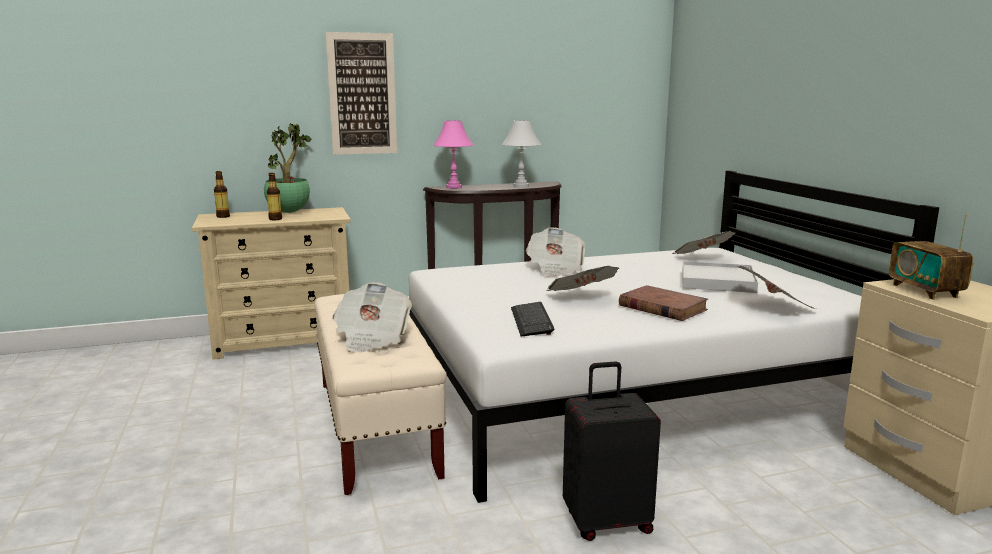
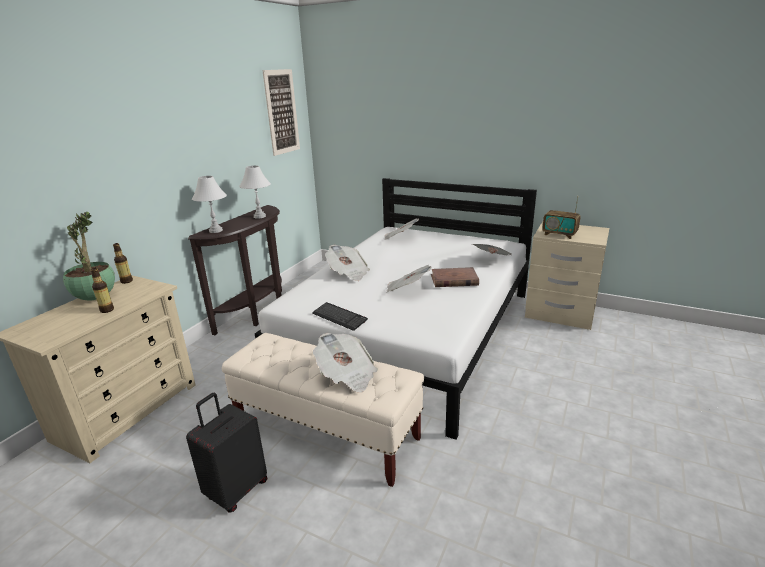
camera: 45 degrees left, 10 degrees up
(223, 216) = (37, 327): bottle -> bottle (126, 281)
(362, 94) = (121, 168): picture -> picture (282, 112)
(453, 187) = (215, 231): pink table lamp -> white table lamp
(531, 321) = (421, 317): keyboard -> keyboard (339, 317)
(606, 522) = (515, 409): black suitcase -> black suitcase (236, 489)
(717, 281) = (441, 252): white tray -> none

